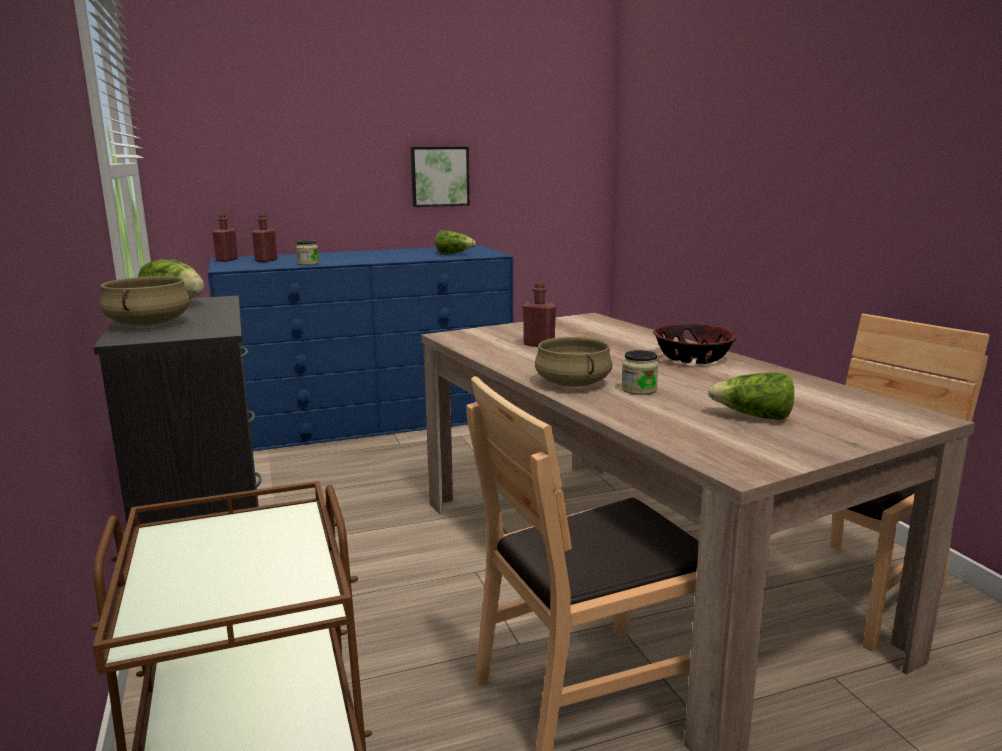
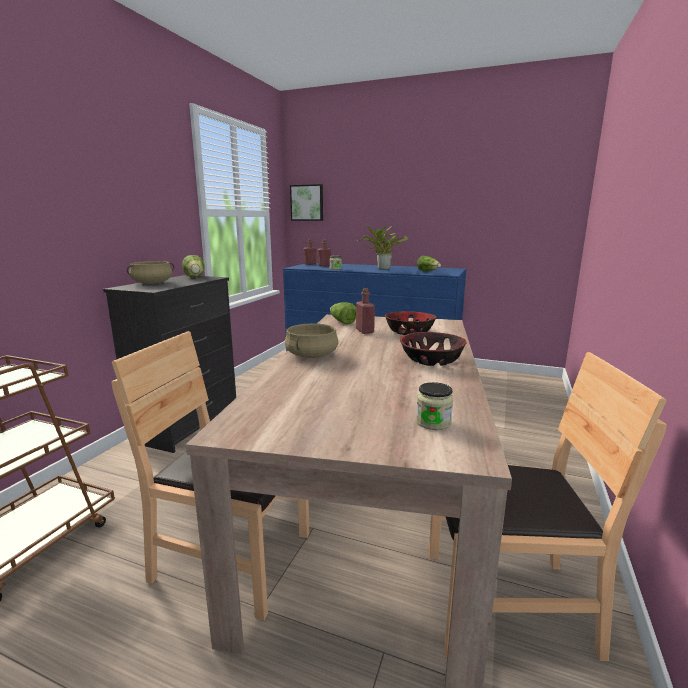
camera: 40 degrees right, 0 degrees up
(379, 256) = (382, 269): none -> potted plant
(439, 176) = (442, 221): picture -> picture (307, 203)
(586, 335) = (409, 332): none -> bowl
(639, 390) = (333, 369): jar -> jar (433, 422)
(753, 416) = (343, 406): lettuce -> lettuce (342, 322)

